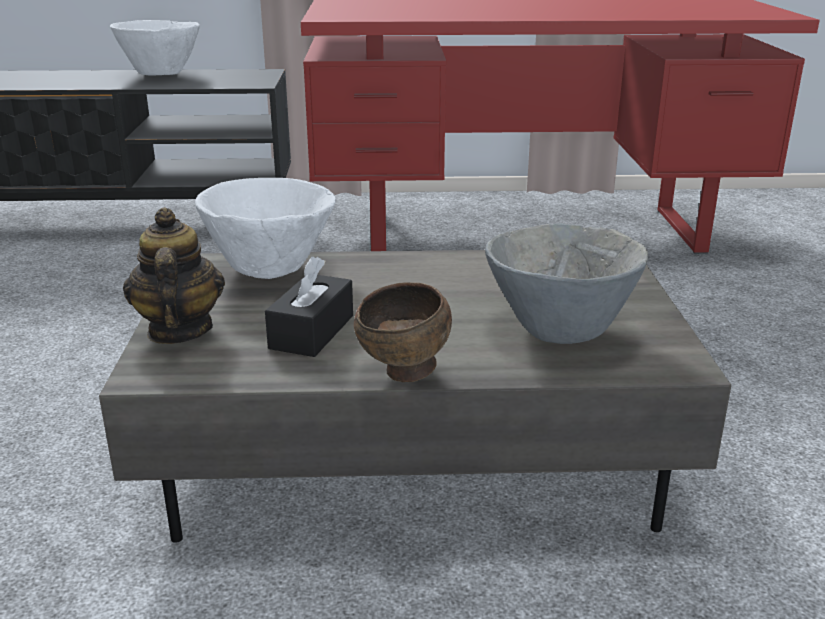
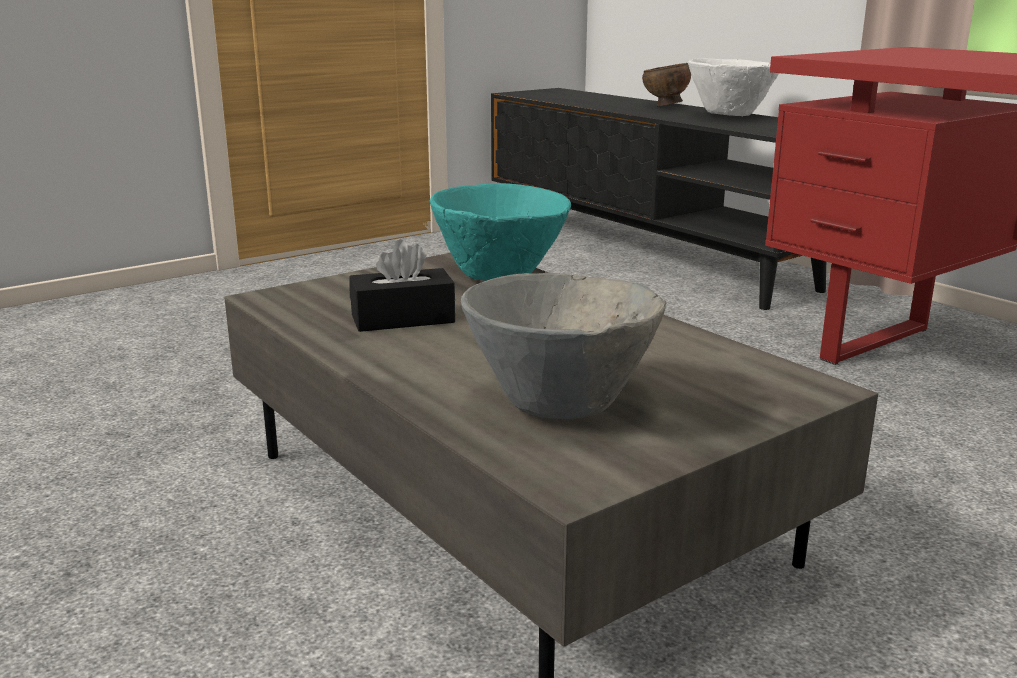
camera: 55 degrees right, 5 degrees down
(179, 331) = (345, 285): teapot -> none
(272, 269) = (500, 276): white bowl -> turquoise bowl
(404, 374) = (369, 367): brown bowl -> brown bowl (665, 106)

